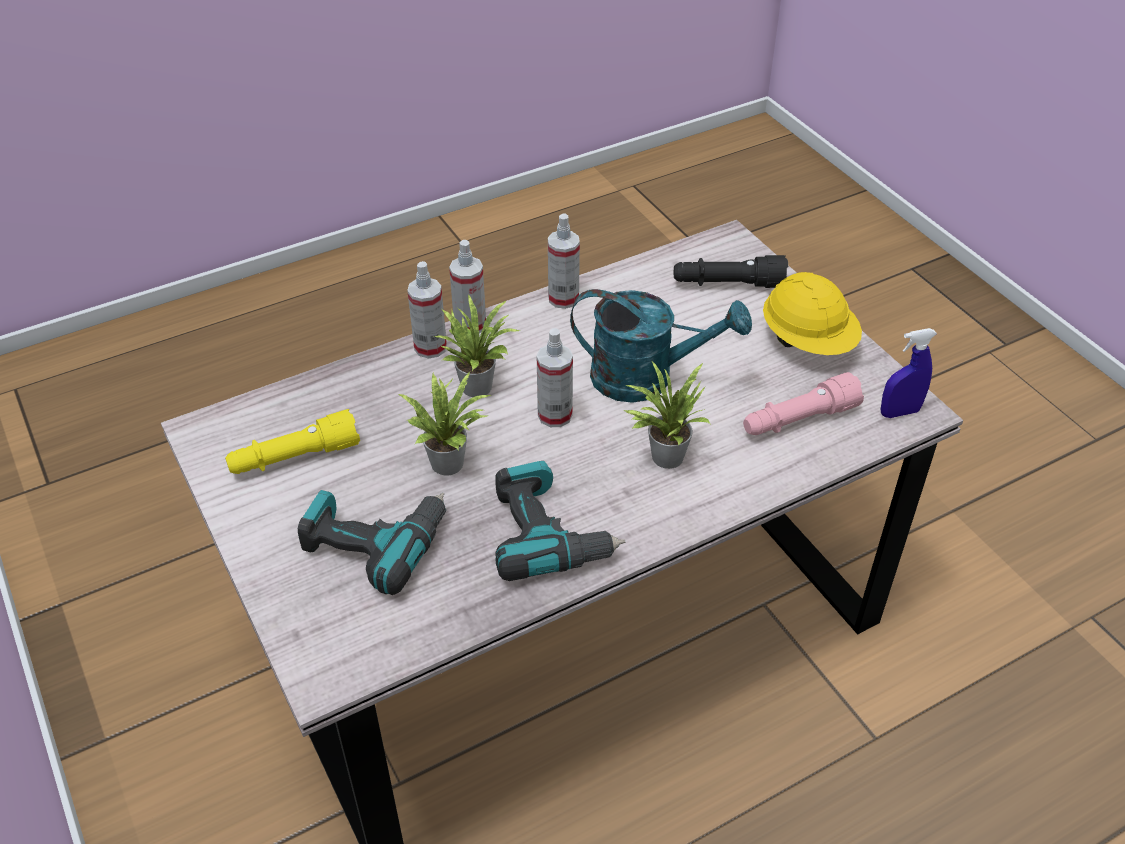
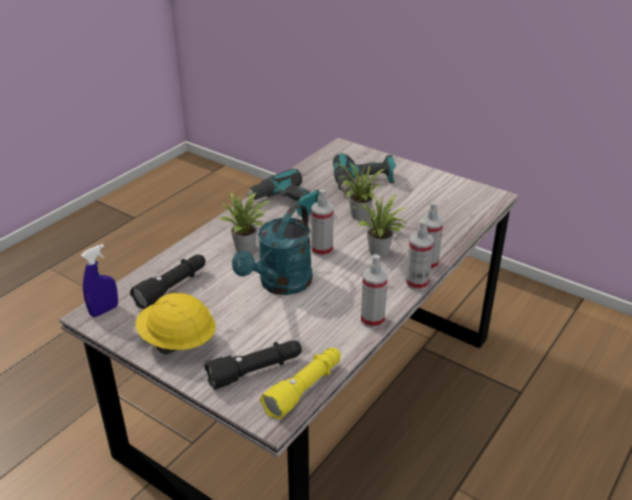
camera: 155 degrees right, 10 degrees down
(294, 458) = (436, 198): yellow flashlight -> yellow flashlight (304, 389)
(646, 378) = (280, 285): turquoise watering can -> turquoise watering can turned 45 degrees counterclockwise
(798, 420) = (172, 287): pink flashlight -> black flashlight

